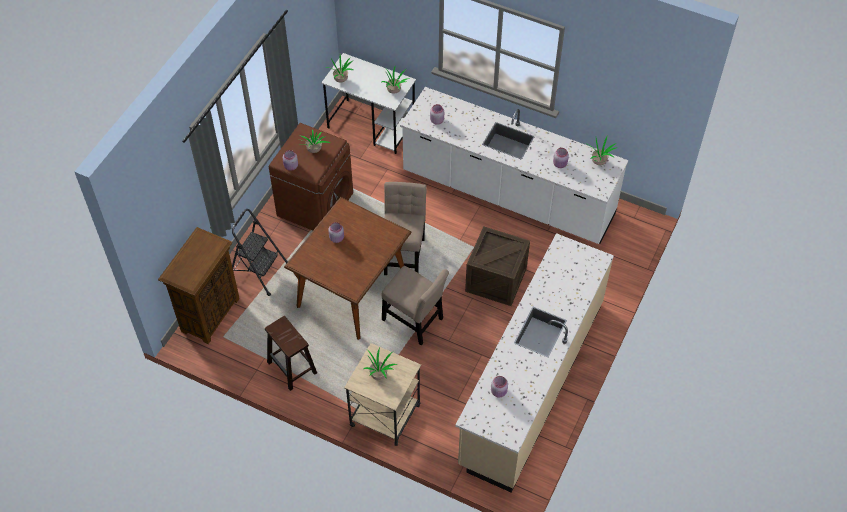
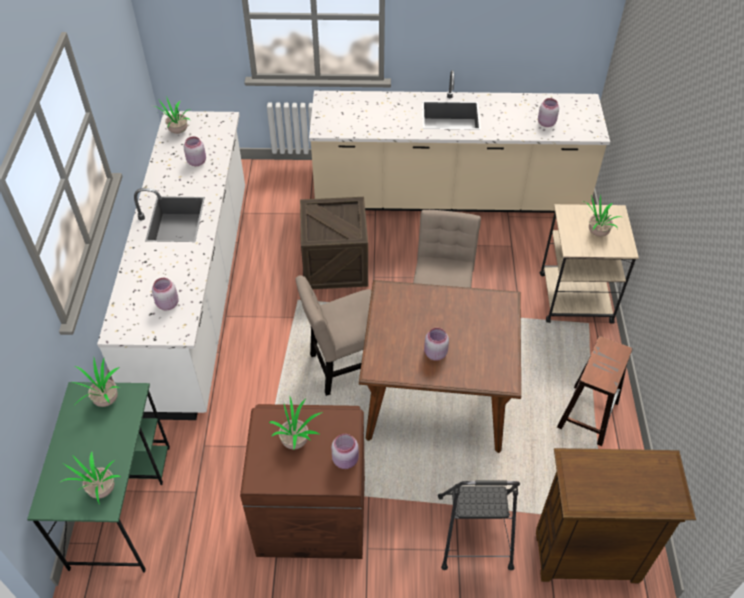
camera: 115 degrees left, 5 degrees down
(371, 126) = (121, 504): white desk -> green desk

